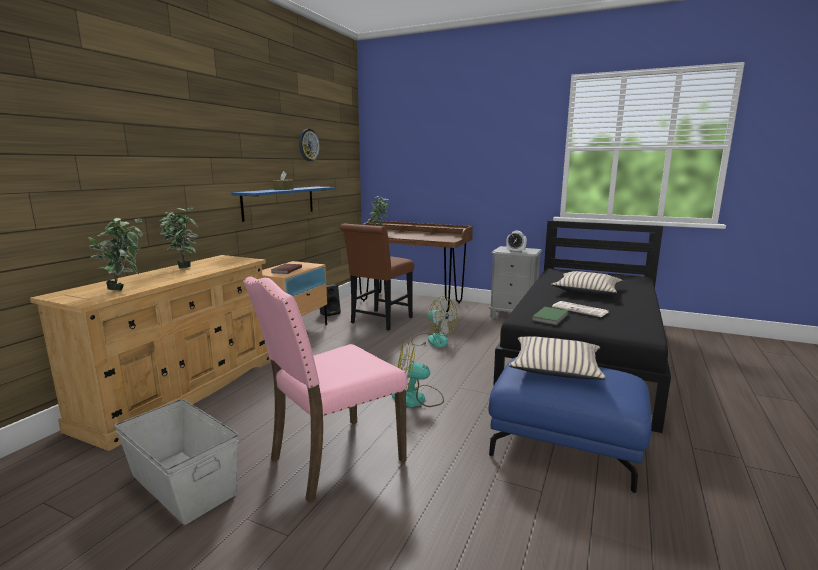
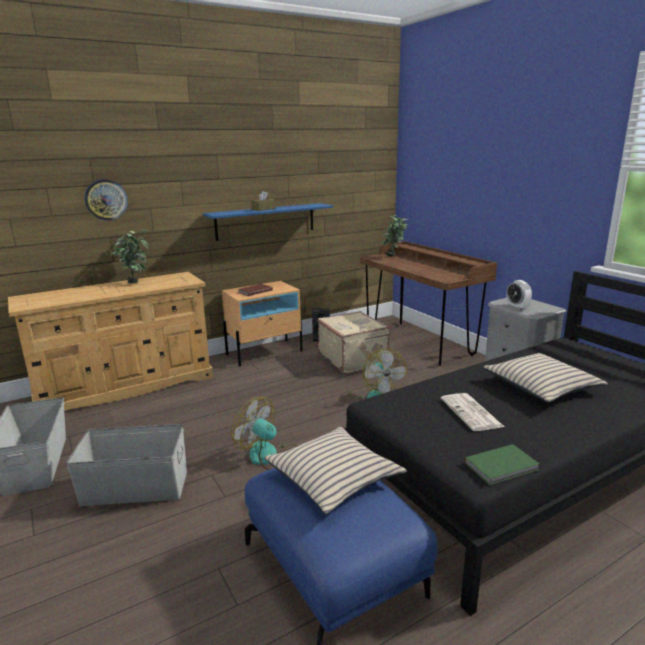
camera: 35 degrees right, 5 degrees up
(124, 288) = (61, 299): potted plant -> none
(308, 145) = (311, 159): wall clock -> wall clock (106, 199)
(333, 459) = (135, 487): pink chair -> grey storage box
(379, 321) = (353, 359): brown chair -> beige suitcase
(551, 317) = (411, 413): green book -> green book (502, 467)

